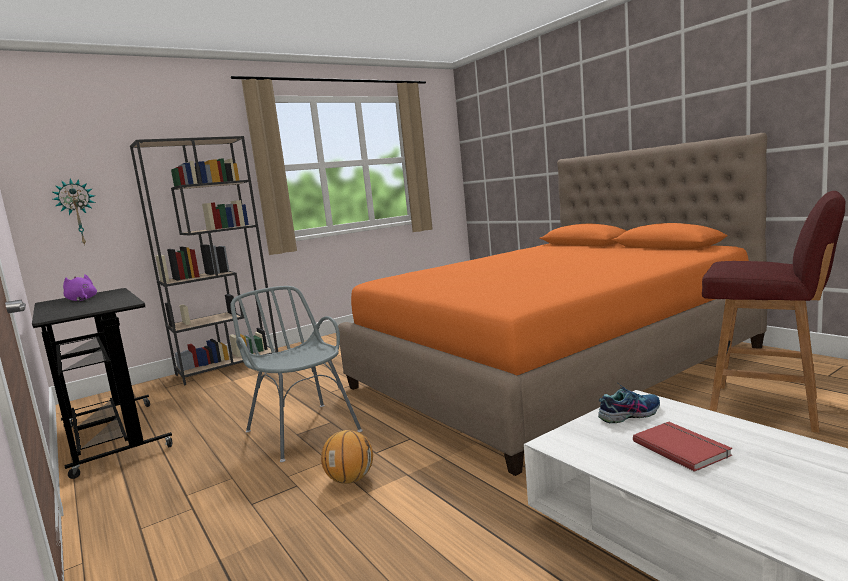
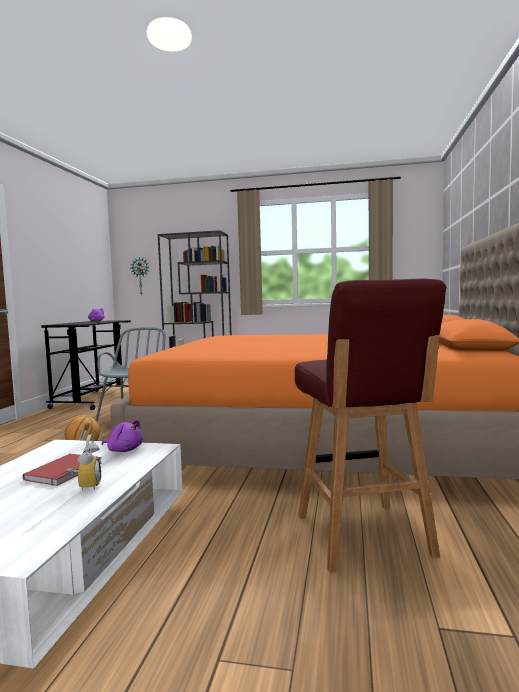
camera: 45 degrees right, 5 degrees down
(629, 414) = (124, 450): shoe -> purple plush toy
(745, 442) = (86, 486): none -> alarm clock

